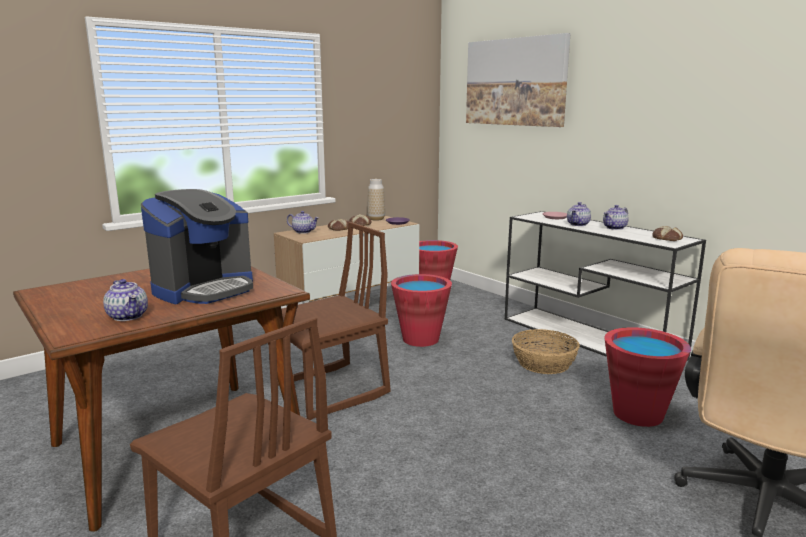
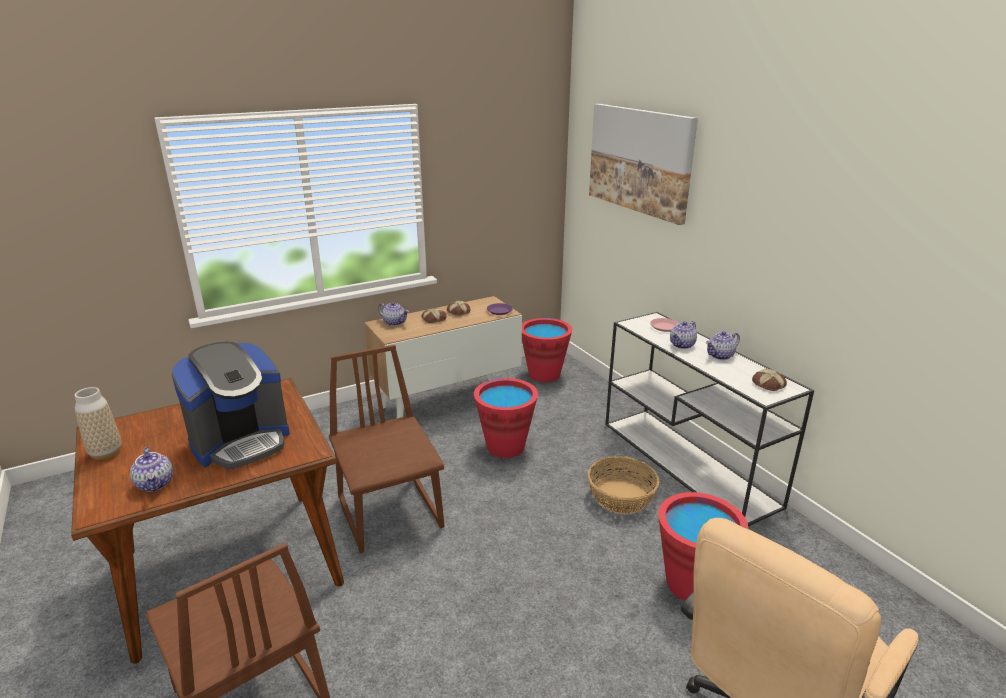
camera: 10 degrees right, 10 degrees up
(330, 391) = (391, 512): brown chair -> brown chair turned 90 degrees counterclockwise
(376, 219) = (480, 302): vase -> vase (106, 453)

